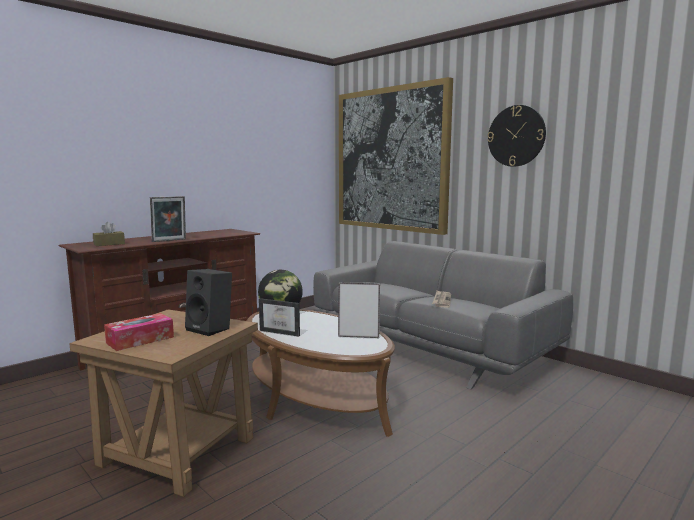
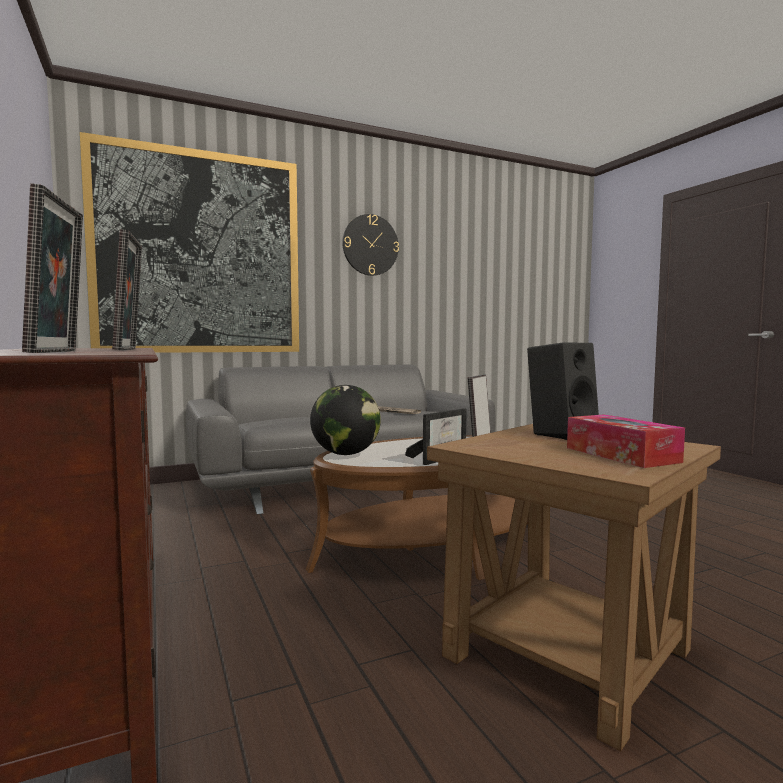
camera: 70 degrees left, 5 degrees down
(109, 244) = (59, 352): brown tissue box -> picture frame

